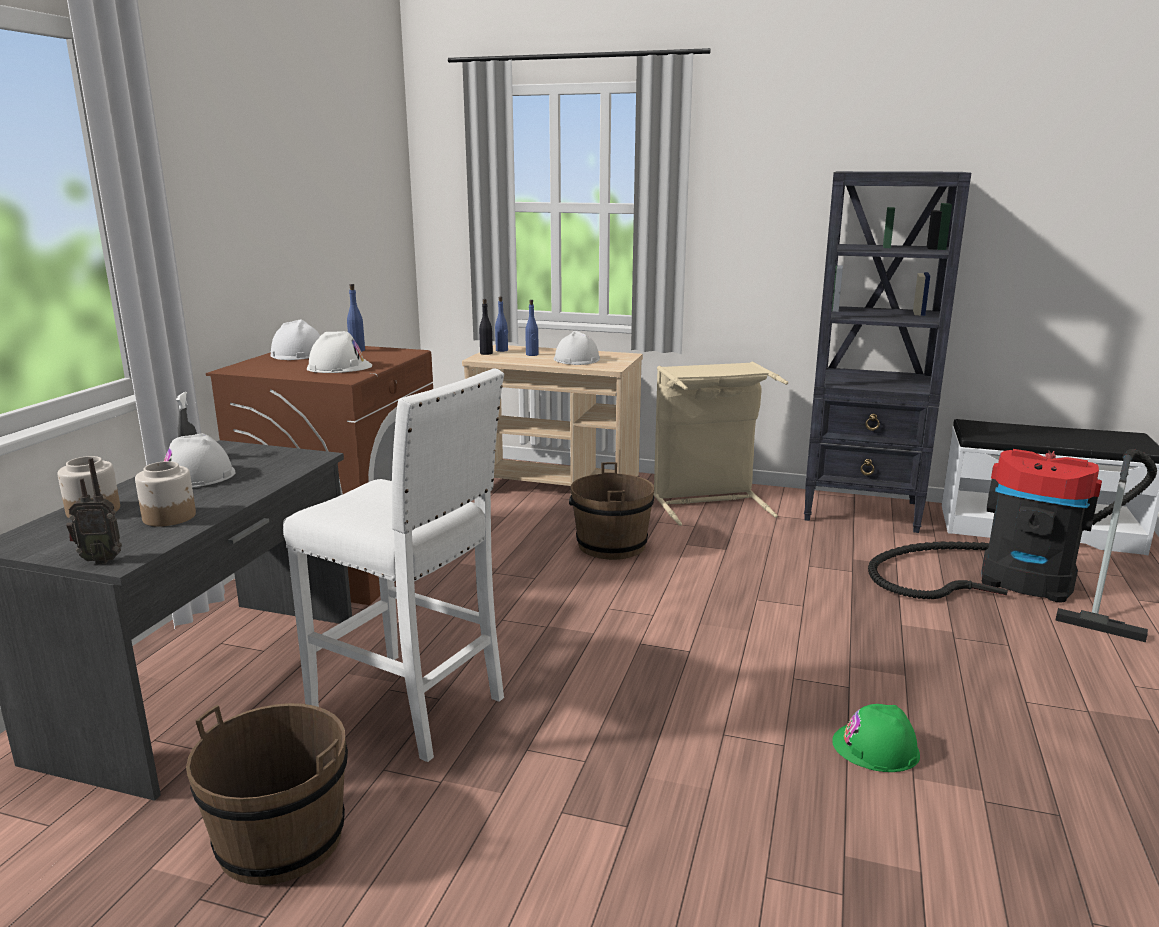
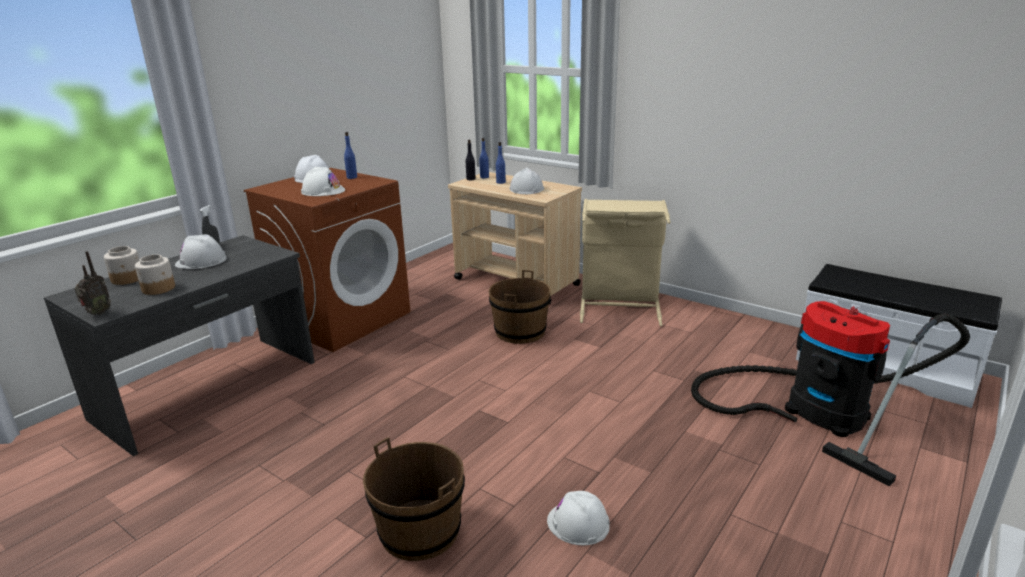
camera: 20 degrees right, 5 degrees up
(101, 560) = (97, 313): radio -> radio turned 75 degrees counterclockwise
(281, 840) = (175, 496): brown bucket -> brown bucket (420, 531)
(410, 706) = (304, 426): white stool -> none
(862, 511) = (738, 330): black bookcase -> none
(876, 748) = (578, 523): green hard hat -> white hard hat

